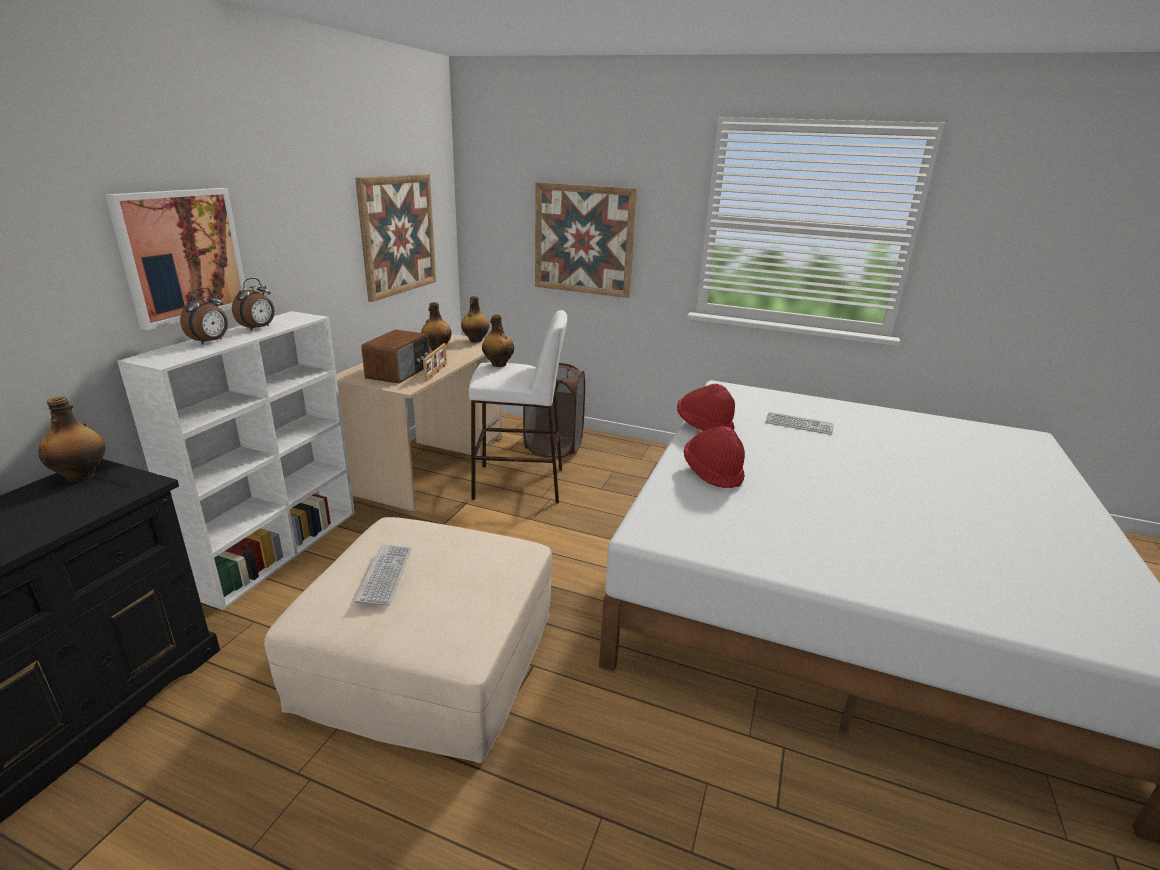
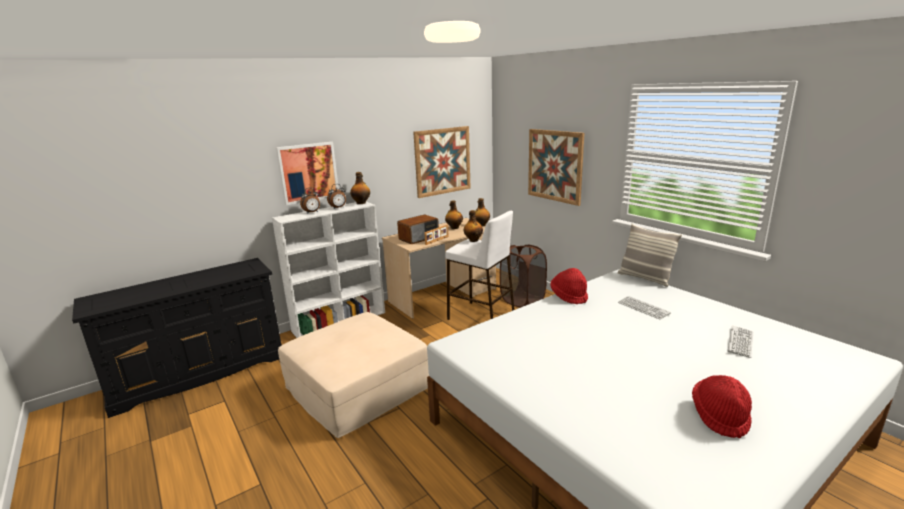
camera: 35 degrees right, 5 degrees down
(82, 475) = (246, 264): bottle -> bottle (361, 203)
(385, 575) = (336, 335): keyboard -> keyboard (740, 342)
(713, 473) = (534, 324): red hat -> red hat (720, 416)
(752, 387) = (644, 278): none -> pillow

